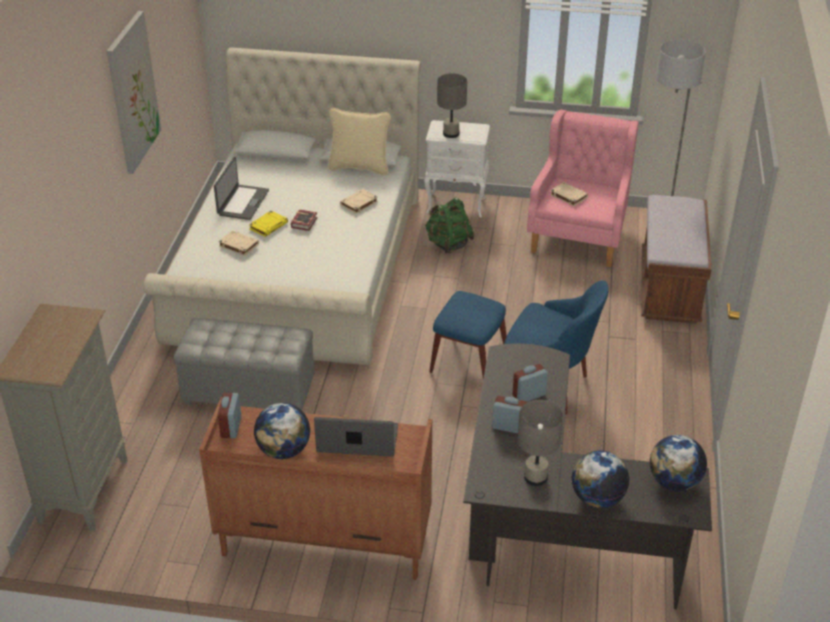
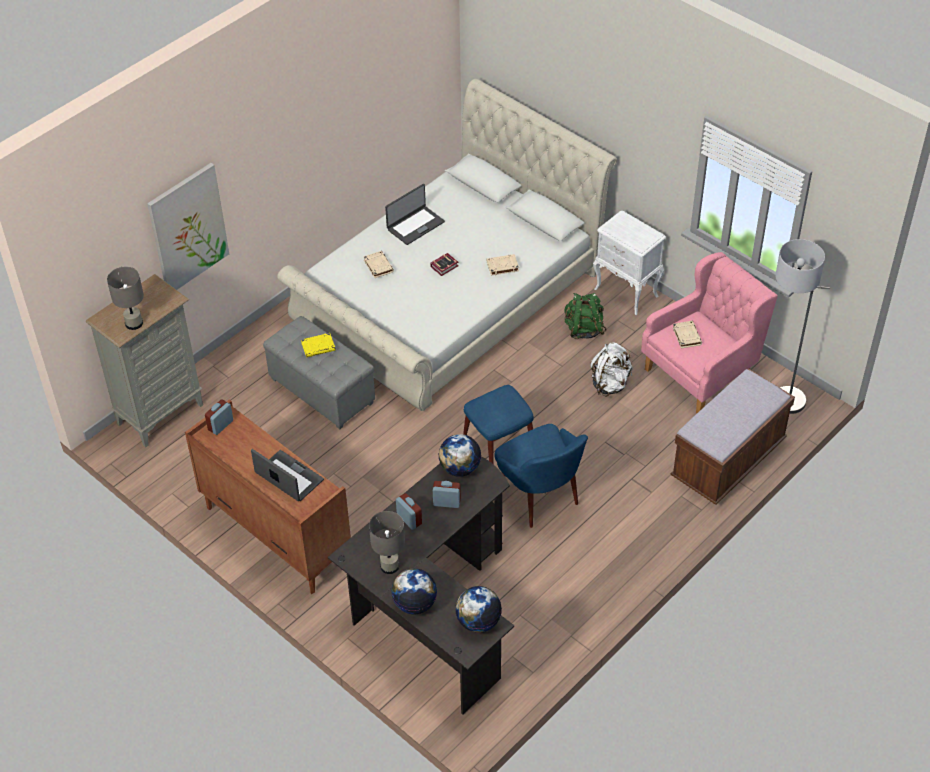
camera: 35 degrees right, 10 degrees up
(133, 92) = (326, 115): picture -> picture (188, 228)
(268, 226) = (415, 257): yellow book -> yellow book (318, 347)
(283, 451) = (237, 460): globe -> globe (459, 468)
(359, 167) = (535, 229): beige pillow -> none
(450, 134) = (622, 232): grey table lamp -> grey table lamp (133, 323)
(514, 274) = (610, 384): none -> white backpack

